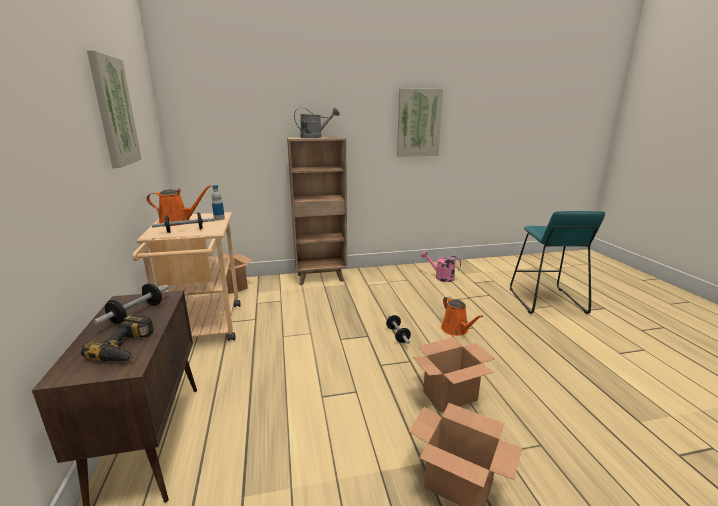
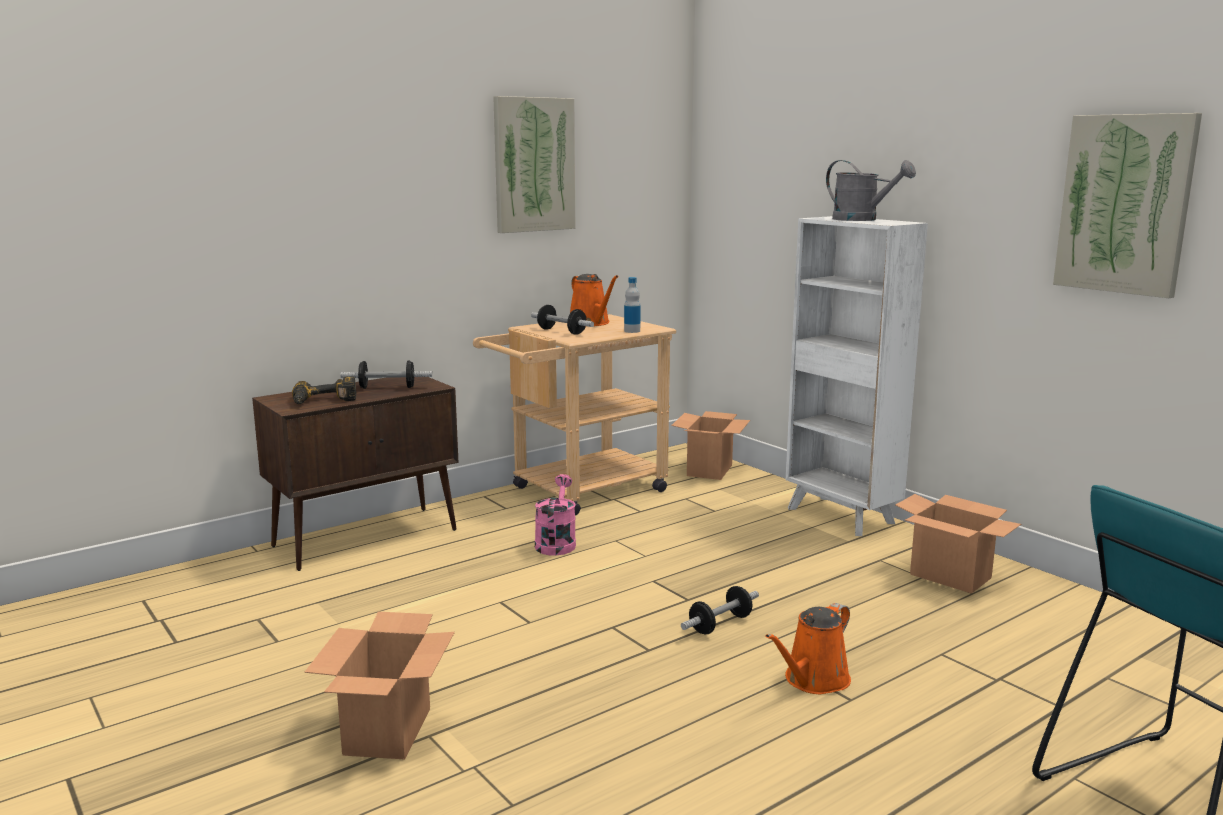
camera: 65 degrees right, 5 degrees down
(321, 278) = (841, 516): brown bookcase -> white bookcase
(441, 277) = (1057, 629): pink watering can -> pink watering can (556, 542)
(450, 395) = (581, 701): cardboard box -> cardboard box (951, 576)

